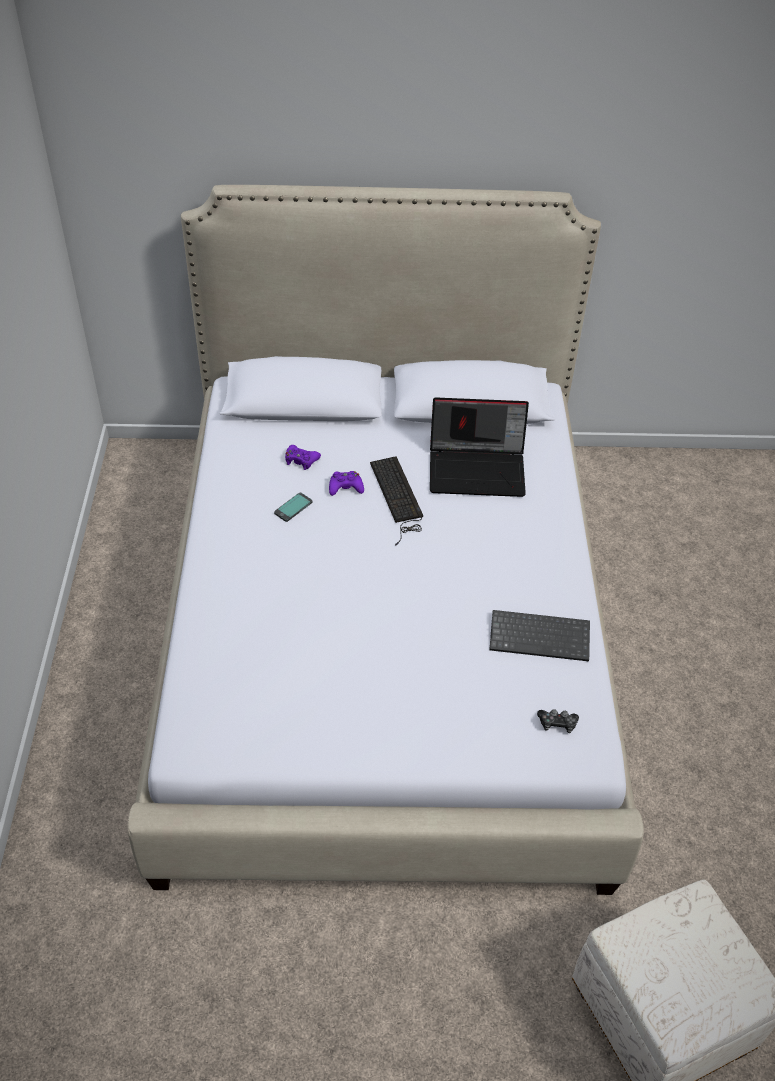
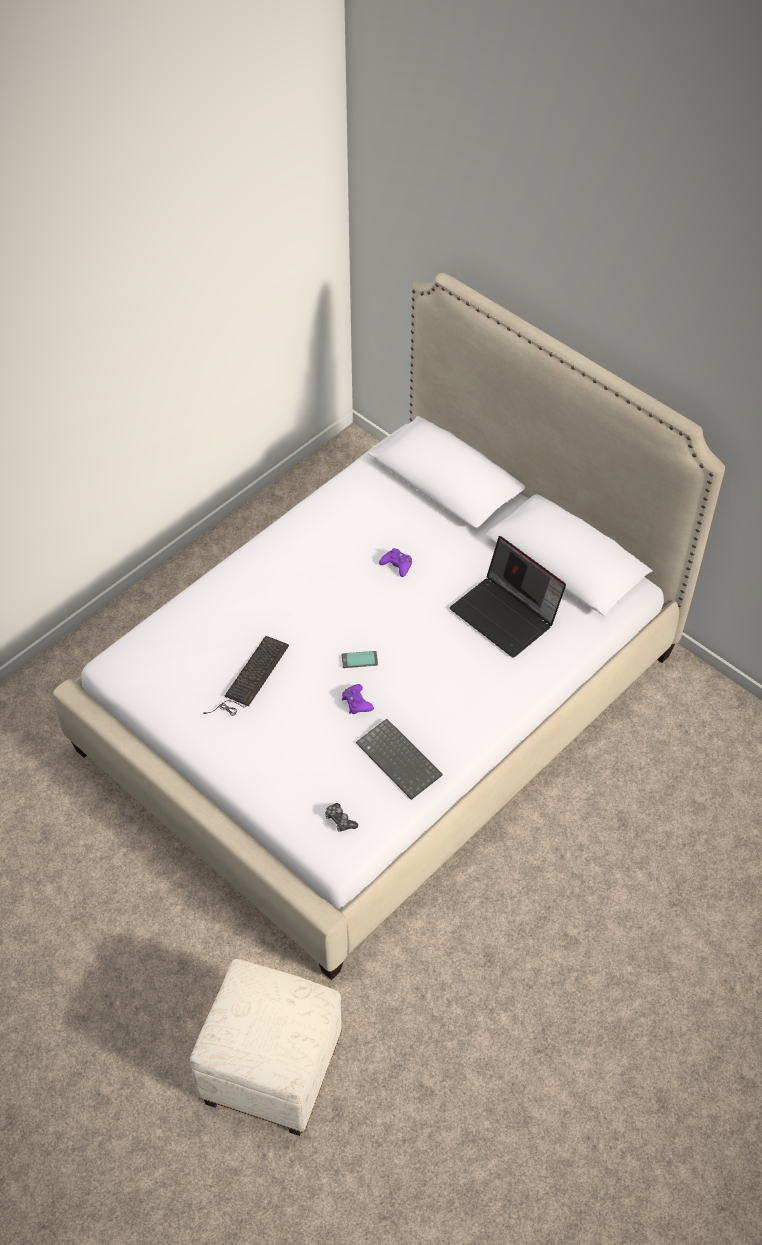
camera: 45 degrees right, 5 degrees up
(293, 508) = (345, 556): phone -> phone (359, 660)
(301, 460) = (390, 525): purple game controller -> purple game controller (356, 703)
(397, 498) = (422, 597): keyboard -> keyboard (250, 678)

